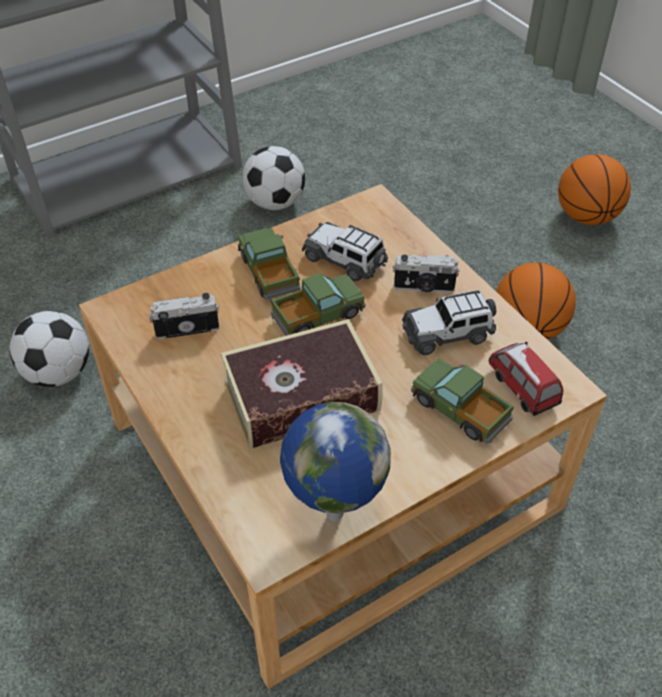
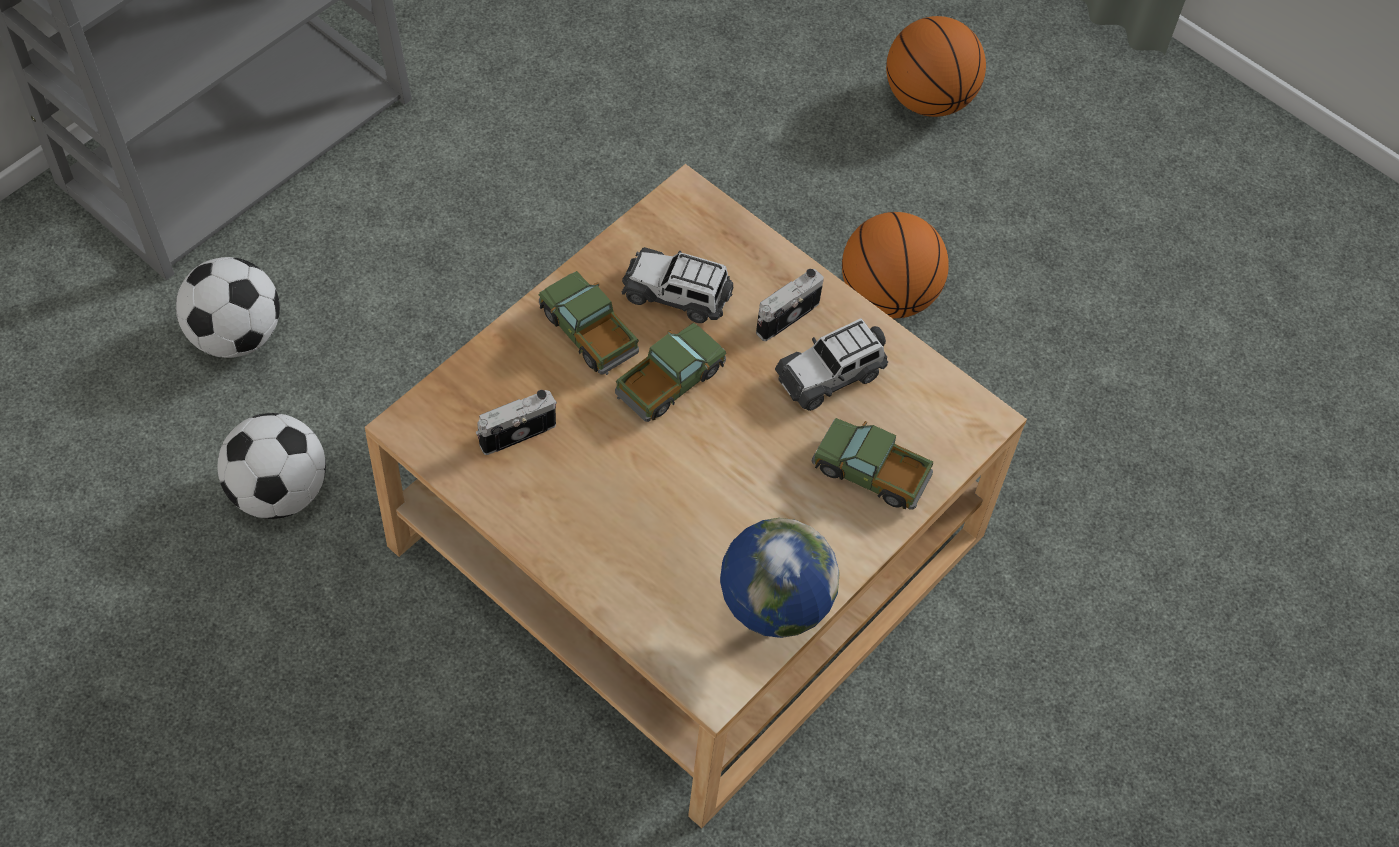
camera: 20 degrees left, 10 degrees up
(275, 202) = (483, 155): football -> football (235, 335)
(301, 396) = (686, 494): book -> none
(424, 288) = (785, 315): camera -> camera turned 150 degrees clockwise
(521, 388) = (931, 430): toy car -> none

